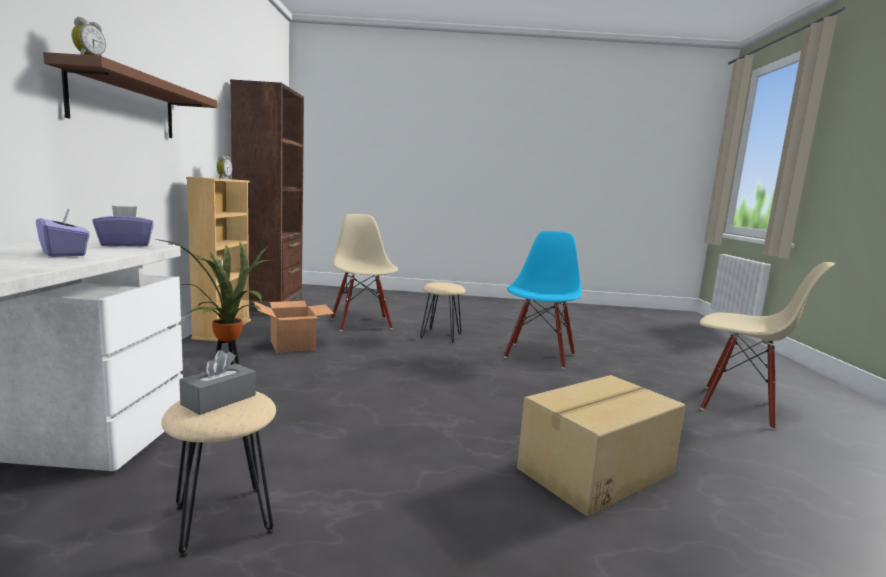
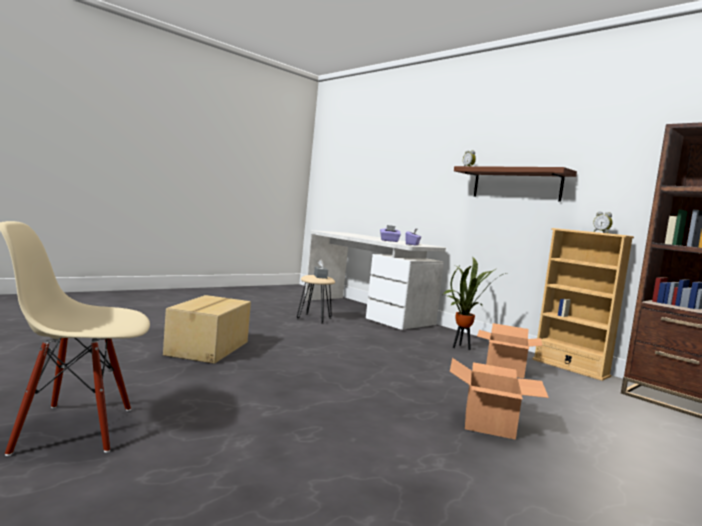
camera: 135 degrees right, 5 degrees down
(362, 323) = (576, 412): beige chair -> none
(440, 336) = (488, 423): beige stool -> cardboard box
(538, 355) = (356, 433): blue chair -> none

